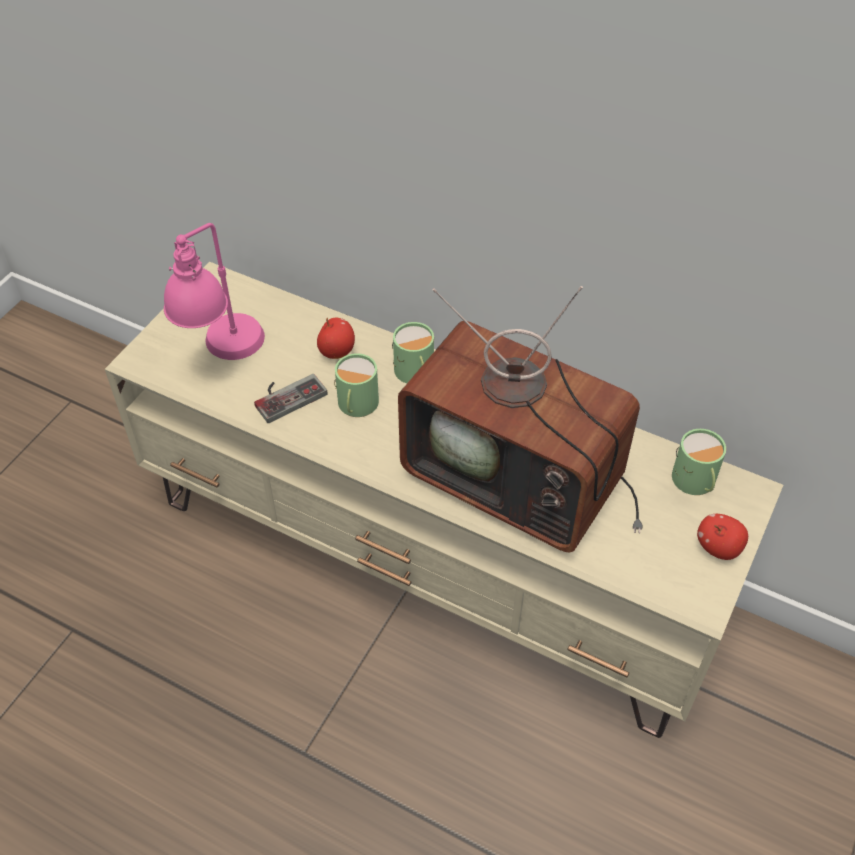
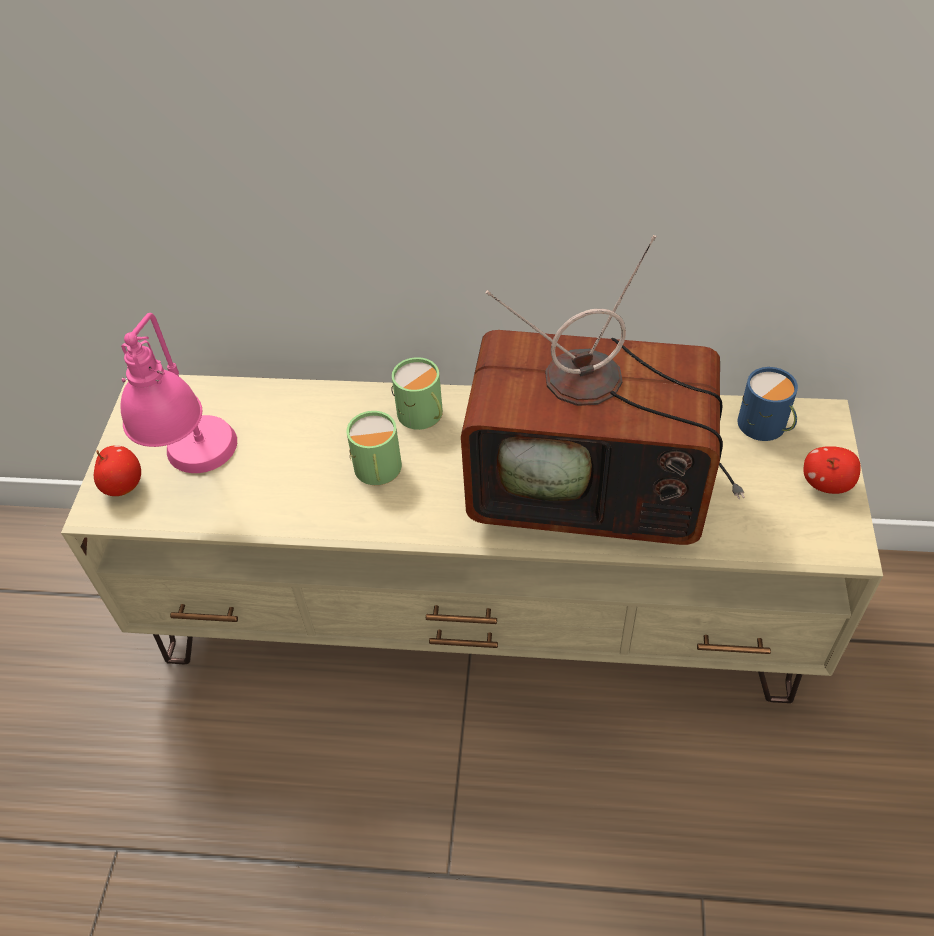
camera: 20 degrees left, 0 degrees up
(287, 395) = (294, 487): game controller -> none
(337, 351) = (325, 421): apple -> apple (123, 485)
(695, 482) = (765, 426): green mug -> blue mug

